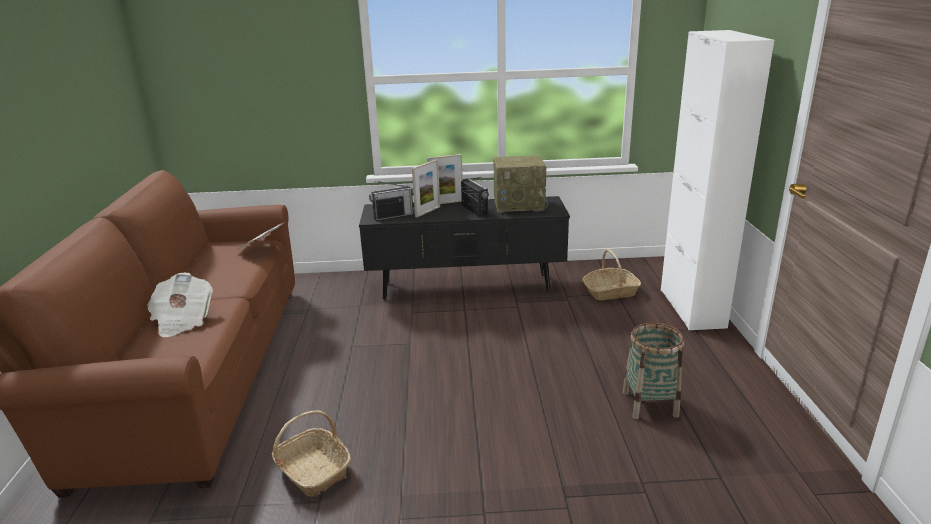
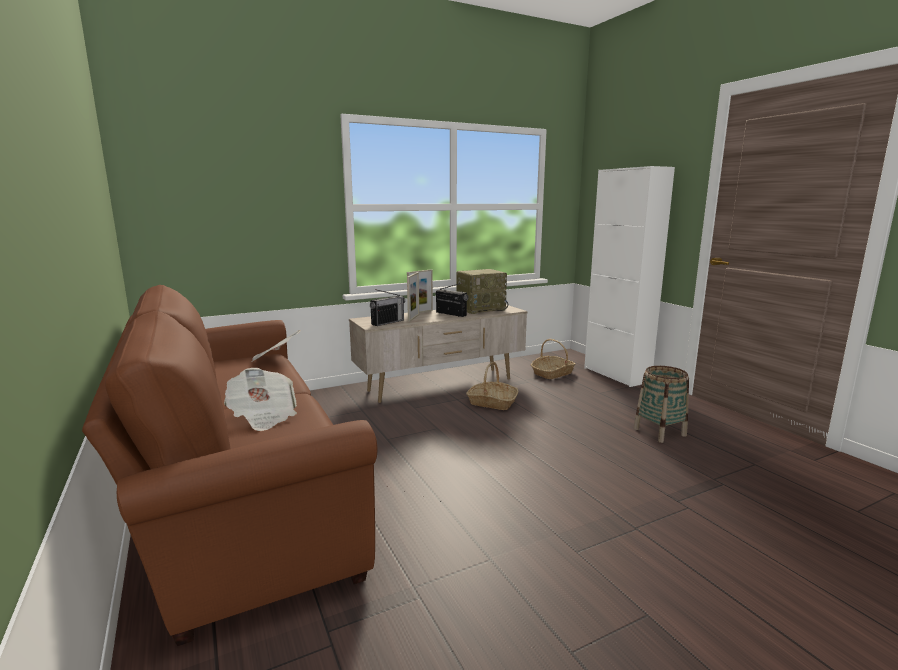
camera: 25 degrees left, 10 degrees down
(312, 470) = (456, 537): basket -> basket (492, 403)
(466, 287) = (441, 385): black tv stand -> beige tv stand

